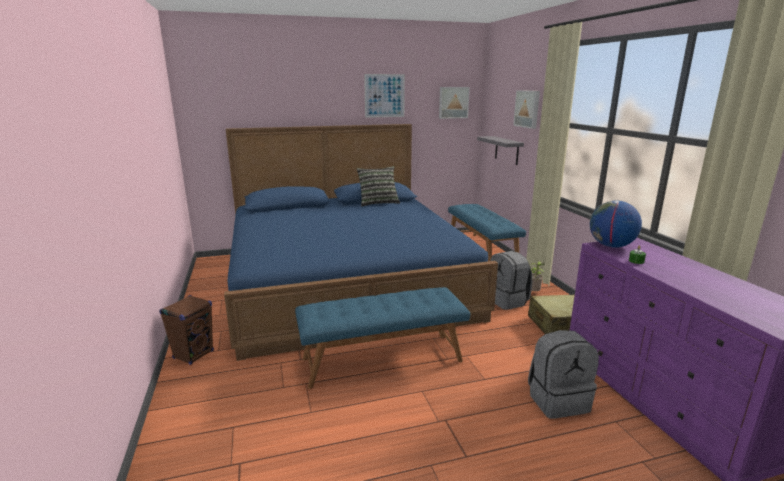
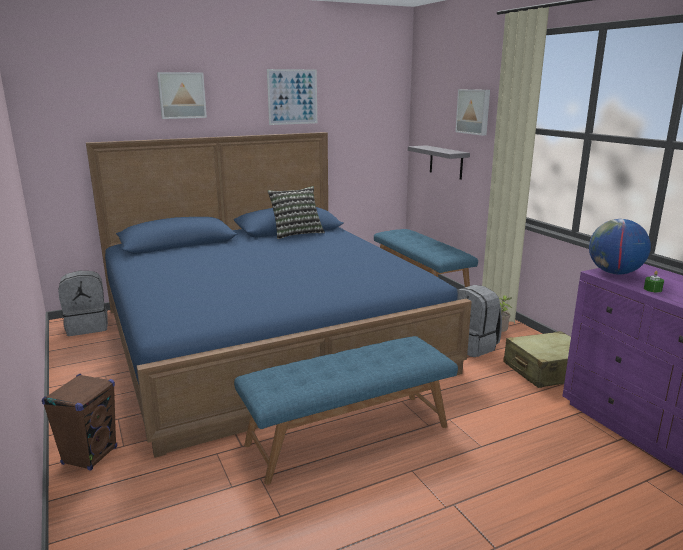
camera: 10 degrees left, 0 degrees up
(453, 102) = (375, 104): picture -> picture (181, 95)
(557, 400) = (574, 463): grey backpack -> grey backpack (88, 327)

